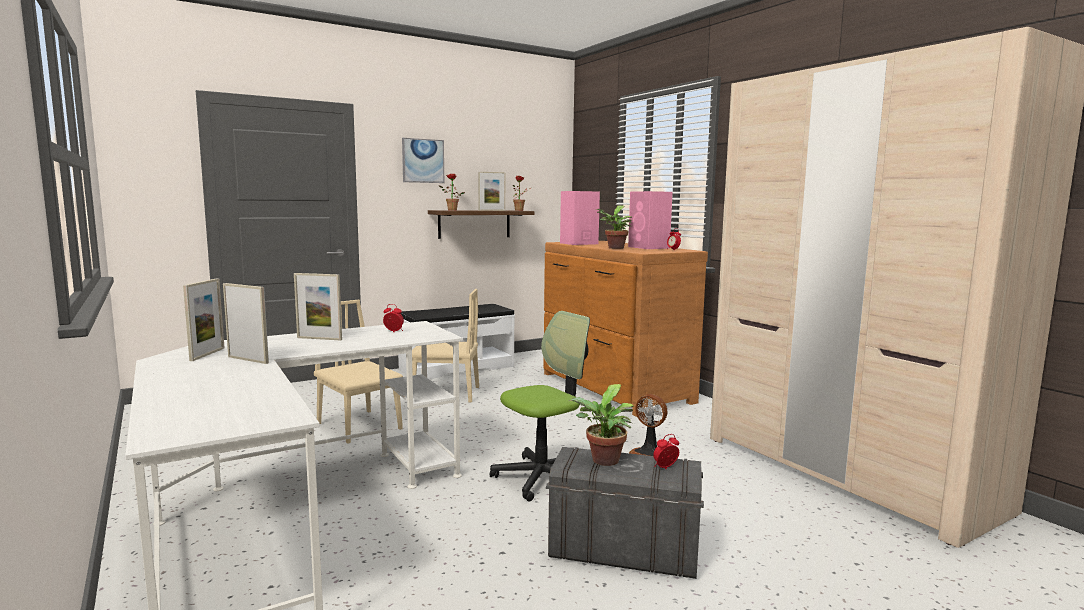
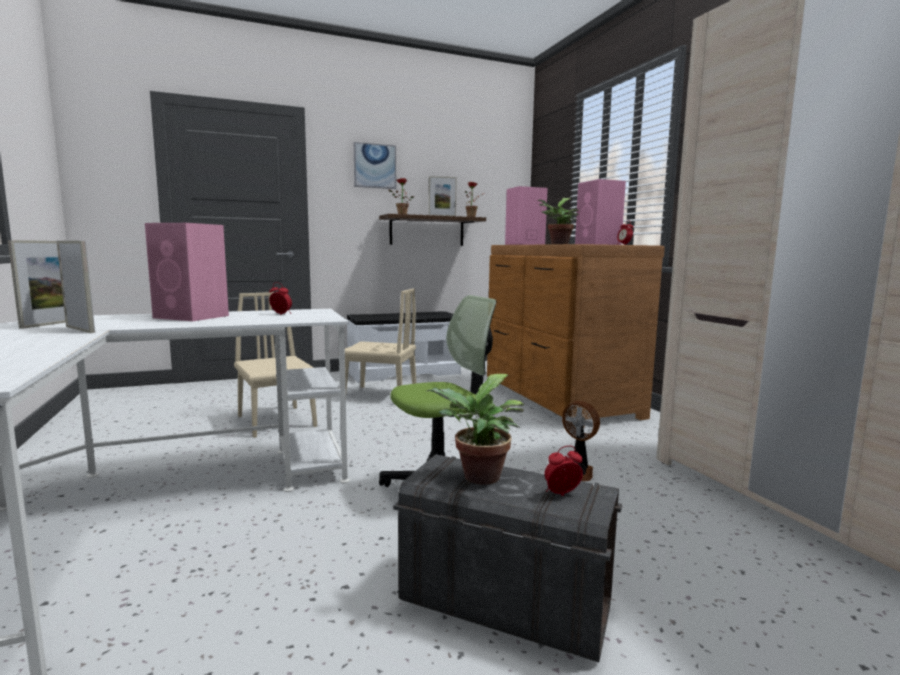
camera: 10 degrees right, 0 degrees up
(319, 338) = (192, 317): picture frame -> pink speaker

